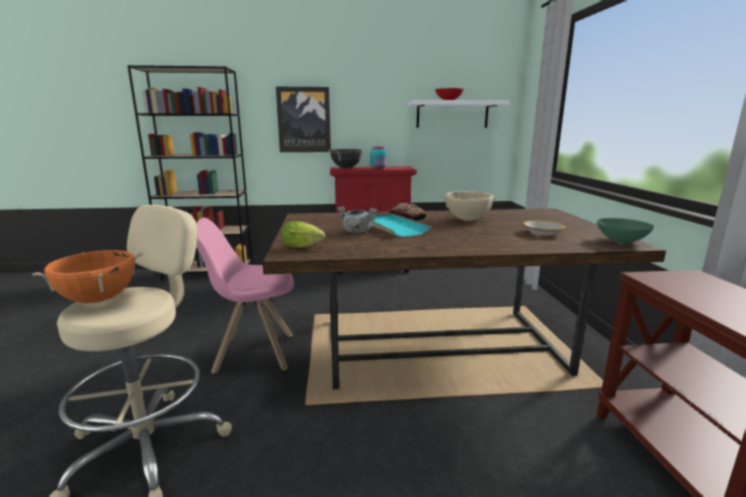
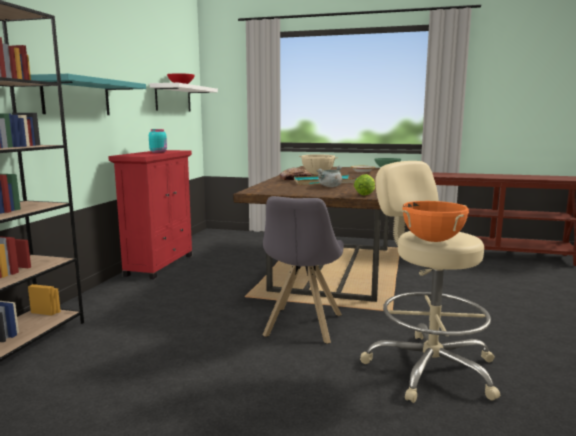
camera: 70 degrees left, 5 degrees down
(254, 353) = (302, 325): pink chair -> grey chair
(304, 120) = (77, 97): picture -> turquoise shelf
(346, 168) = (133, 154): black cooking pot -> none

